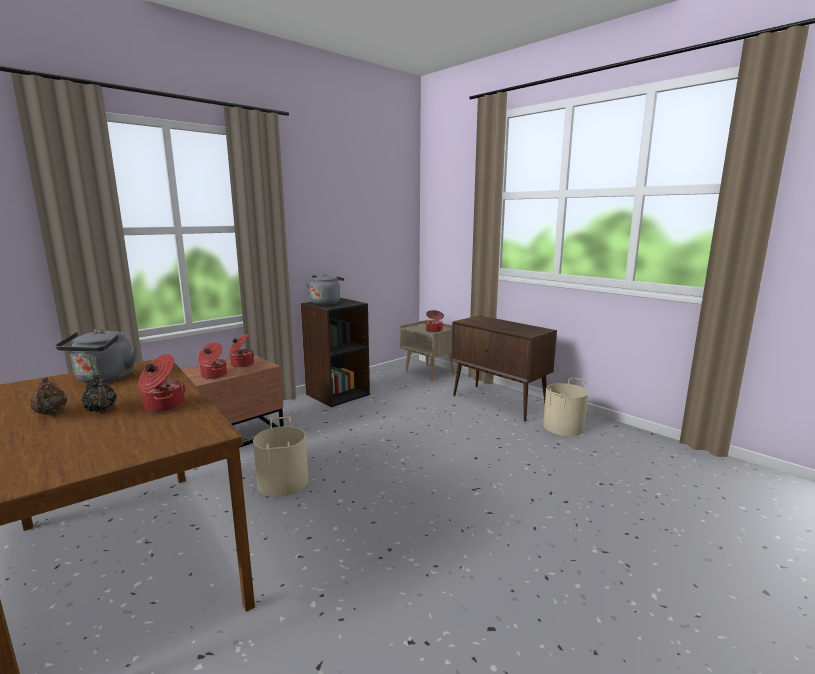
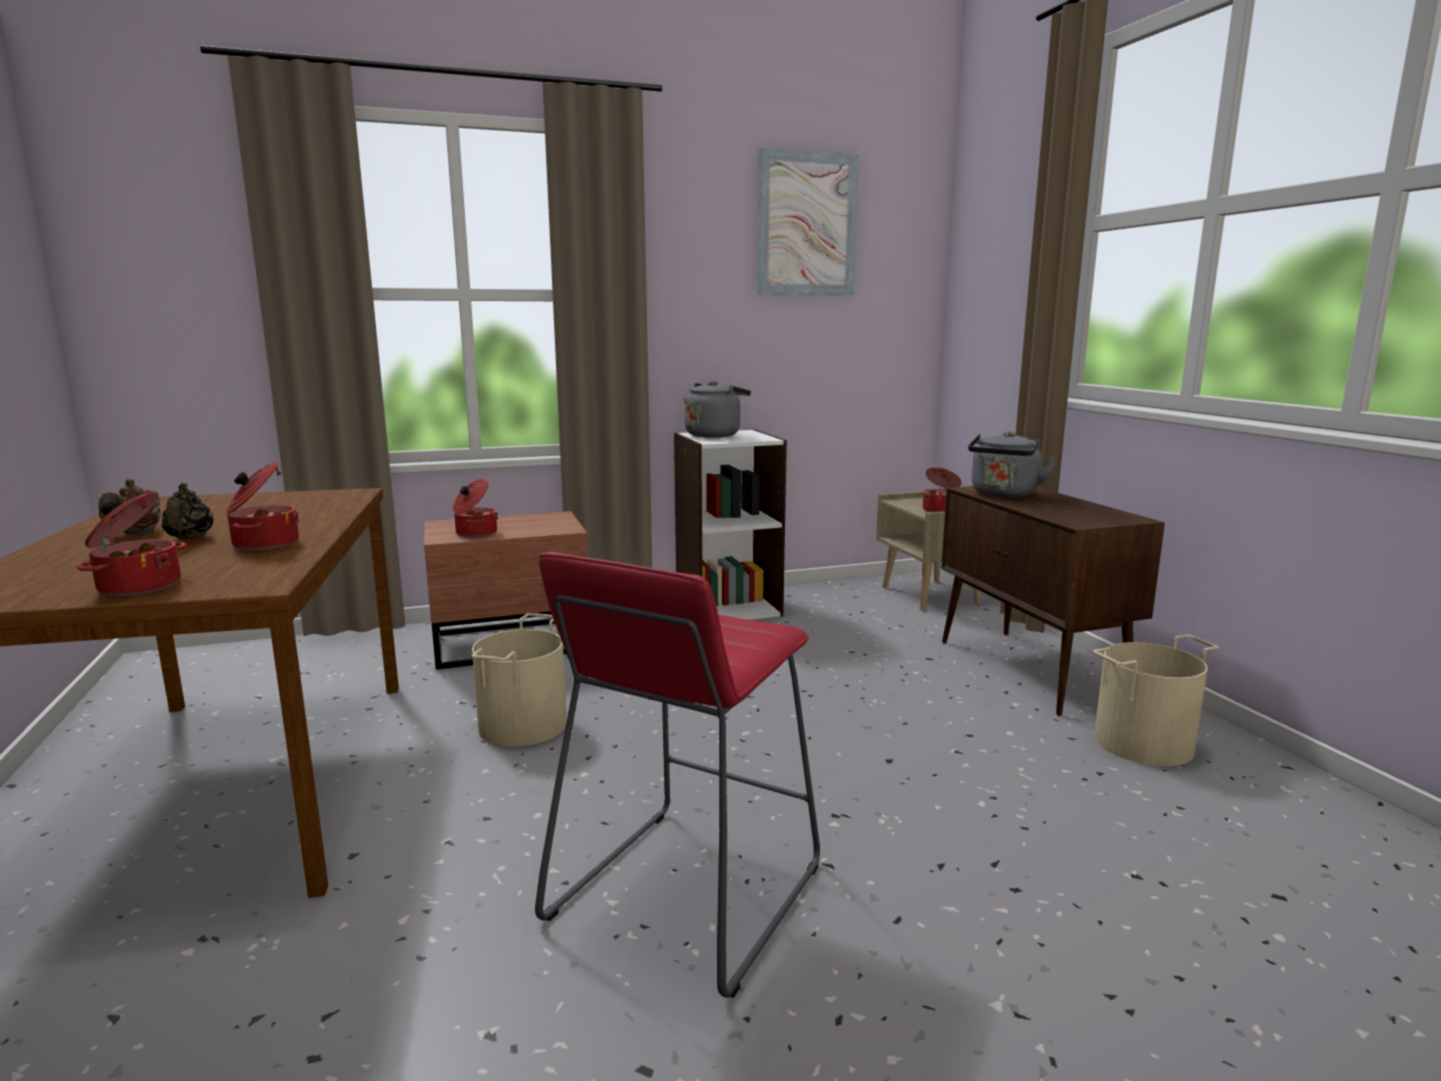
camera: 25 degrees right, 0 degrees up
(104, 379) = (259, 504): grey kettle -> grey kettle (1003, 495)
(241, 364) = (534, 523): cooking pot -> cooking pot (138, 586)
(337, 394) = (727, 607): black bookcase -> white bookcase
(358, 188) = (807, 224): none -> picture
(441, 545) = (686, 894): none -> red stool

